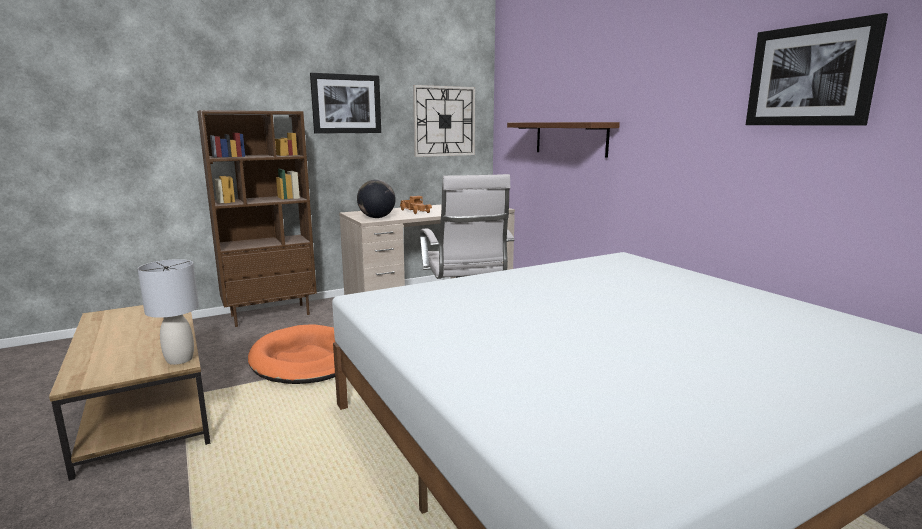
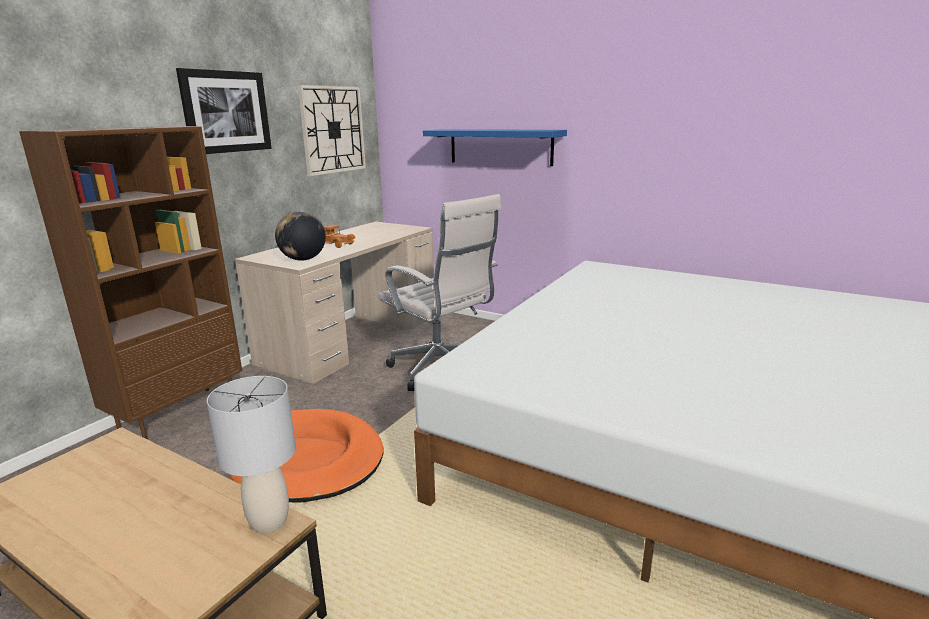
camera: 30 degrees left, 5 degrees up
(570, 138) = (500, 147): brown shelf -> blue shelf
(810, 75) = (778, 90): picture -> none

